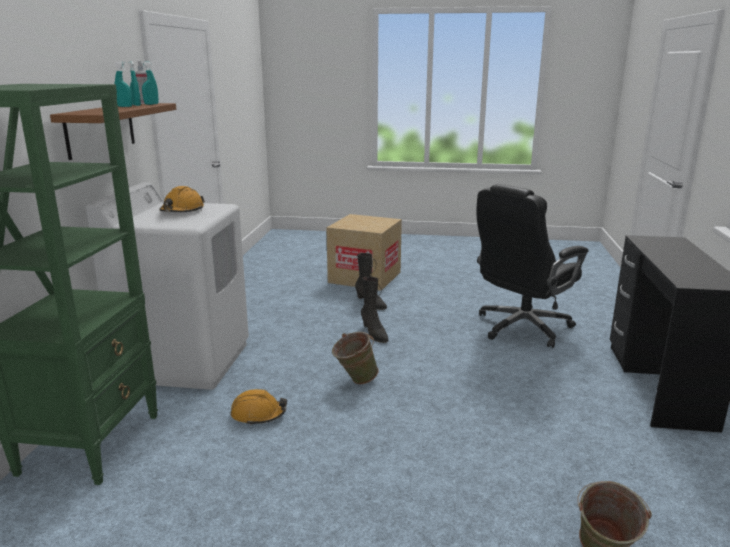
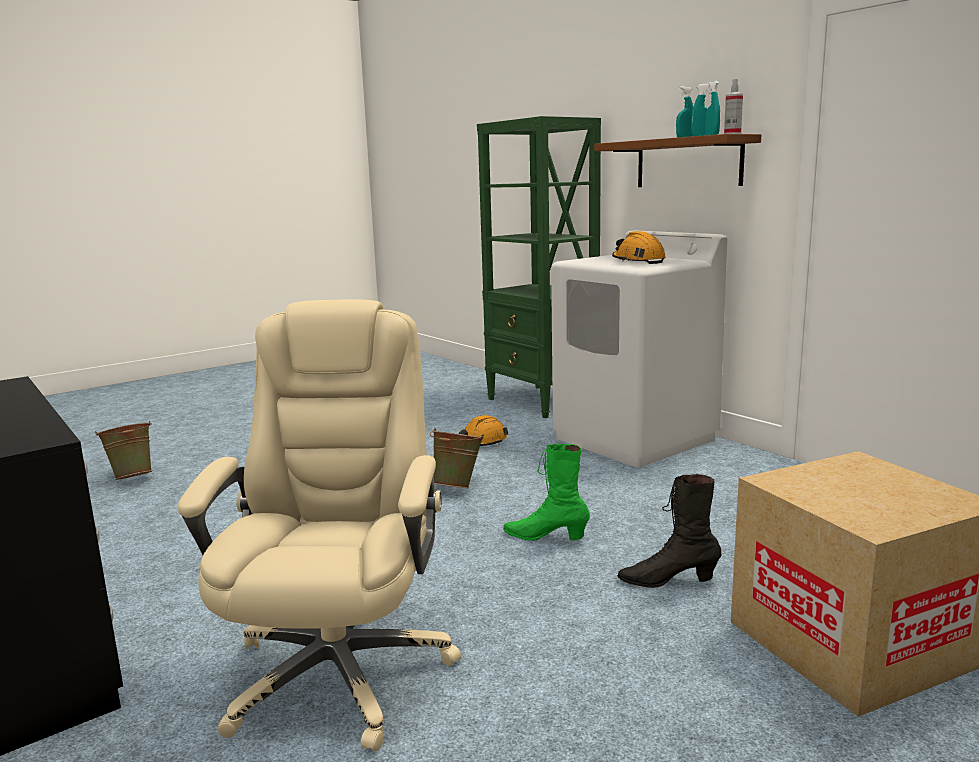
camera: 135 degrees right, 5 degrees down
(374, 334) = (545, 537): black boot -> green boot
(522, 327) = (340, 670): black office chair -> beige office chair

